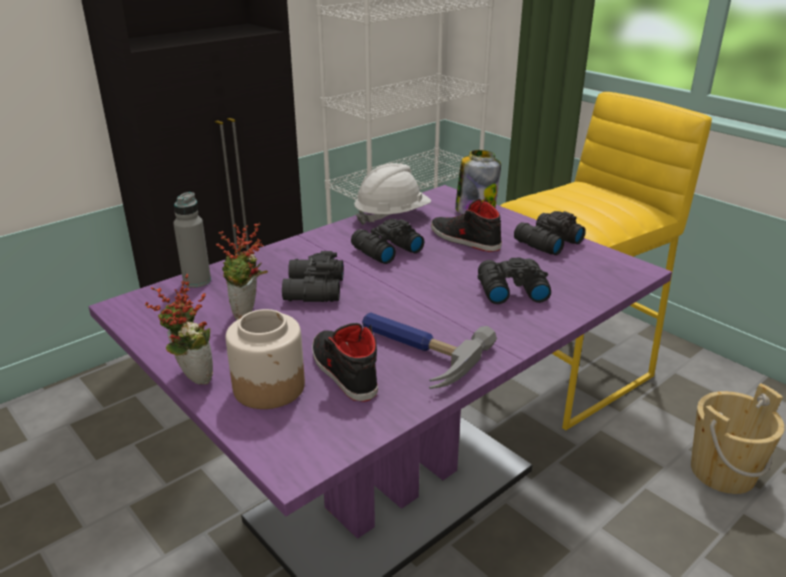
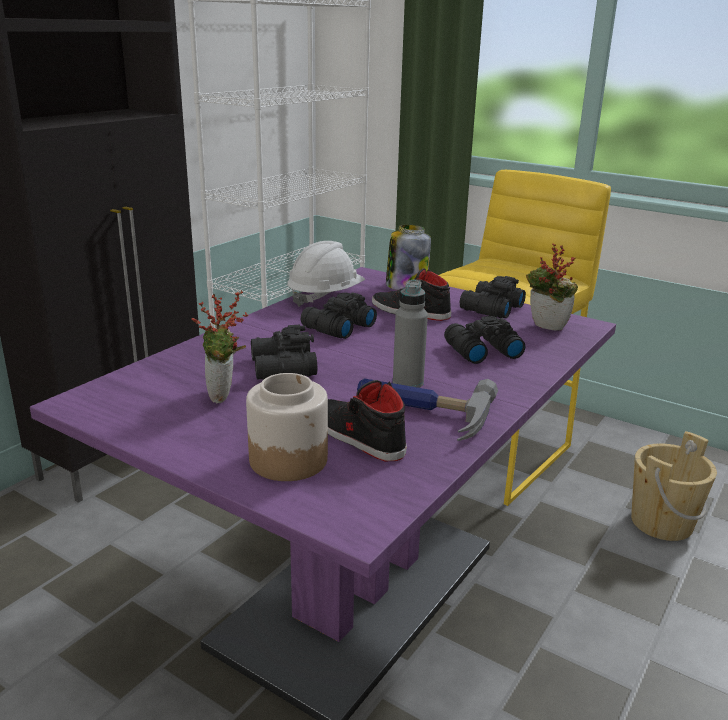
camera: 15 degrees left, 5 degrees down
(191, 378) = (196, 462): potted plant -> potted plant (545, 328)
(197, 281) = (147, 371): grey bottle -> grey bottle (408, 383)

